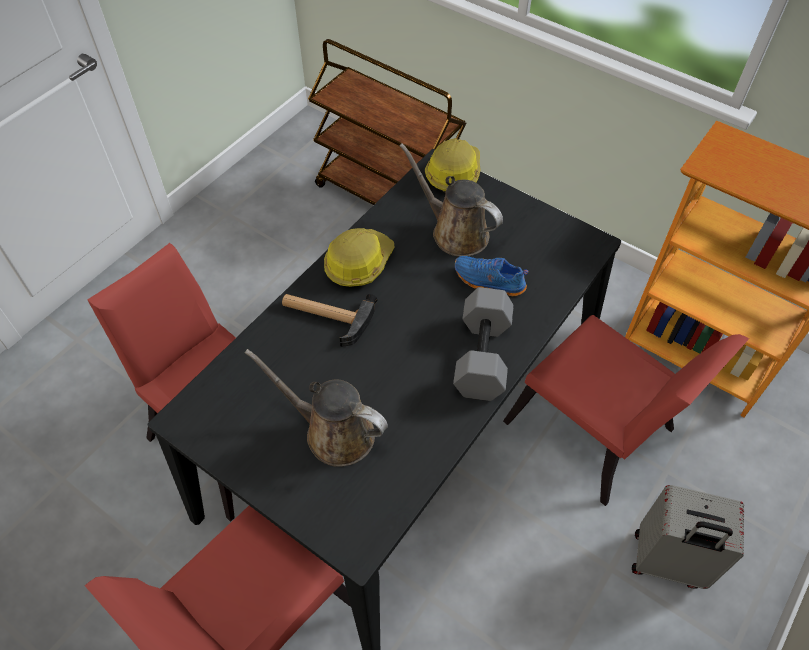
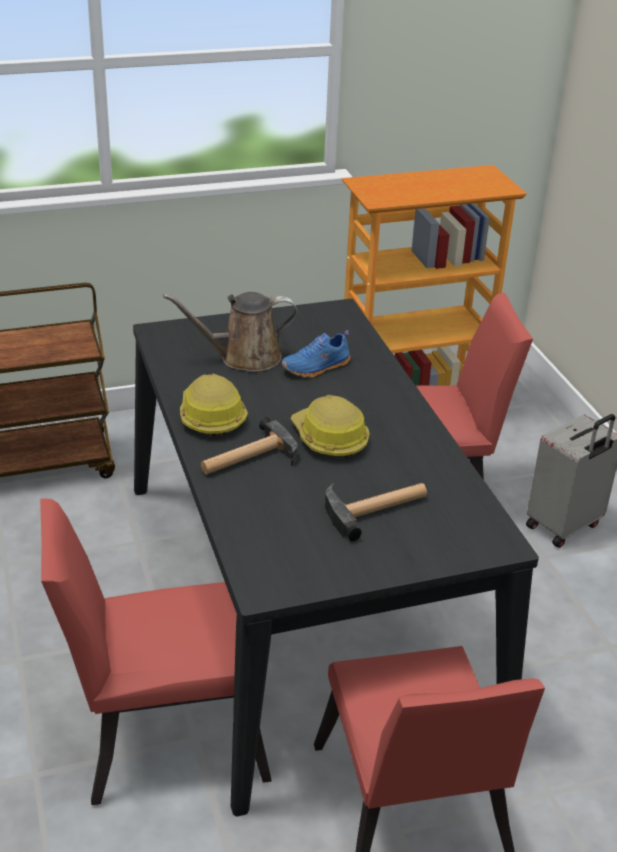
camera: 55 degrees left, 20 degrees down
(333, 432) = (377, 508): brown watering can -> hammer
(453, 173) = (177, 328): hard hat -> hard hat (329, 439)
(484, 357) = (388, 404): grey dumbbell -> none

